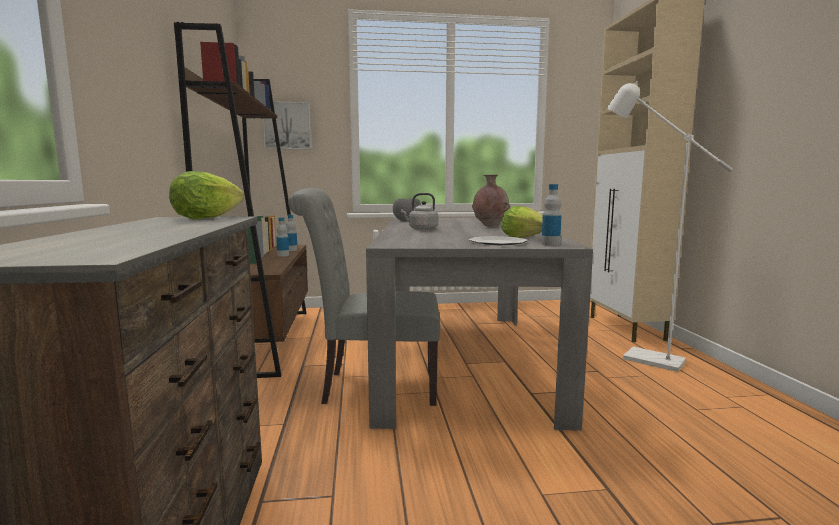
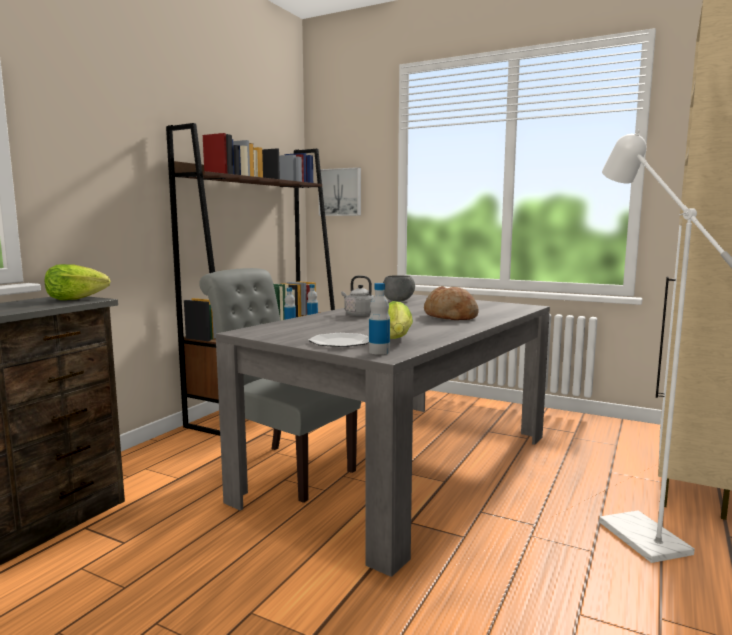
camera: 35 degrees right, 0 degrees up
(490, 225) = (450, 316): brown vase -> bread

